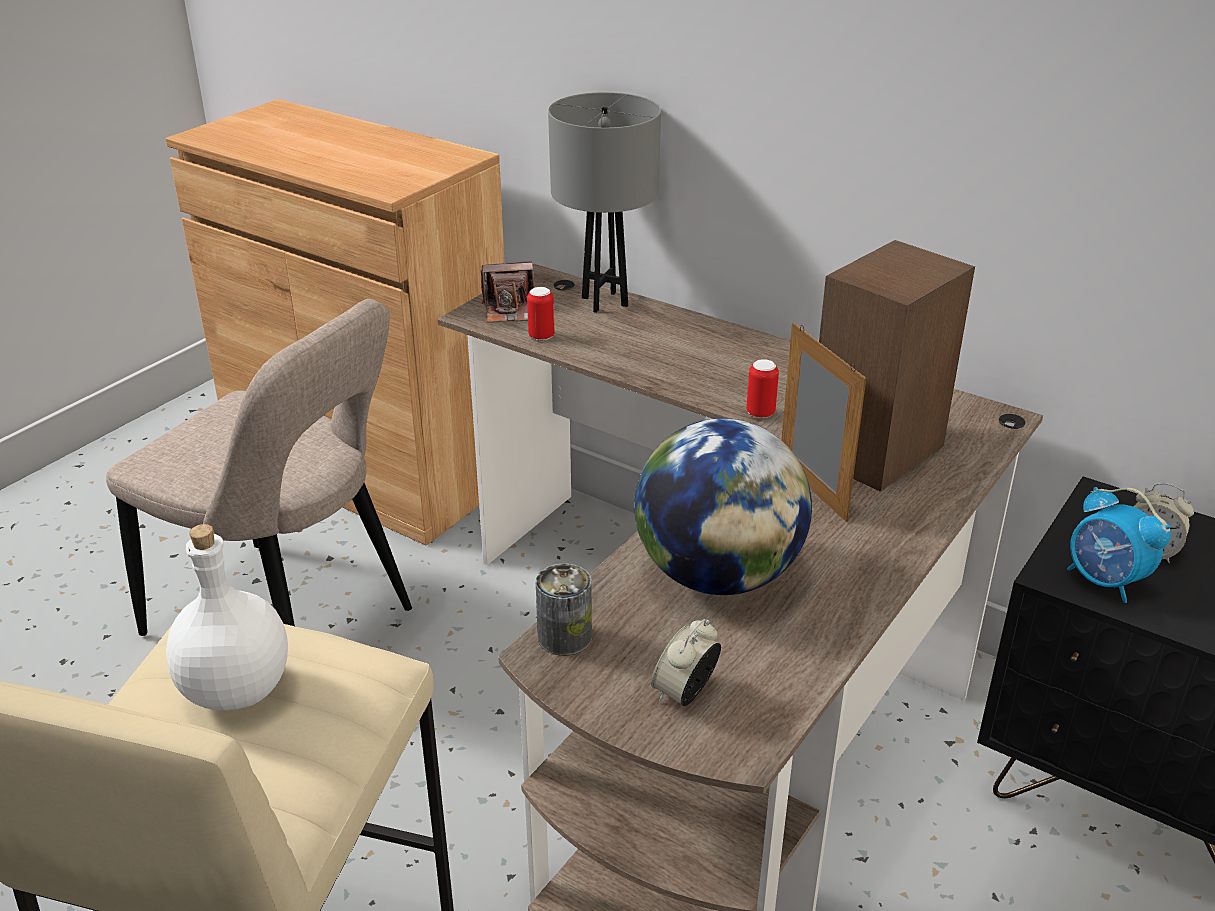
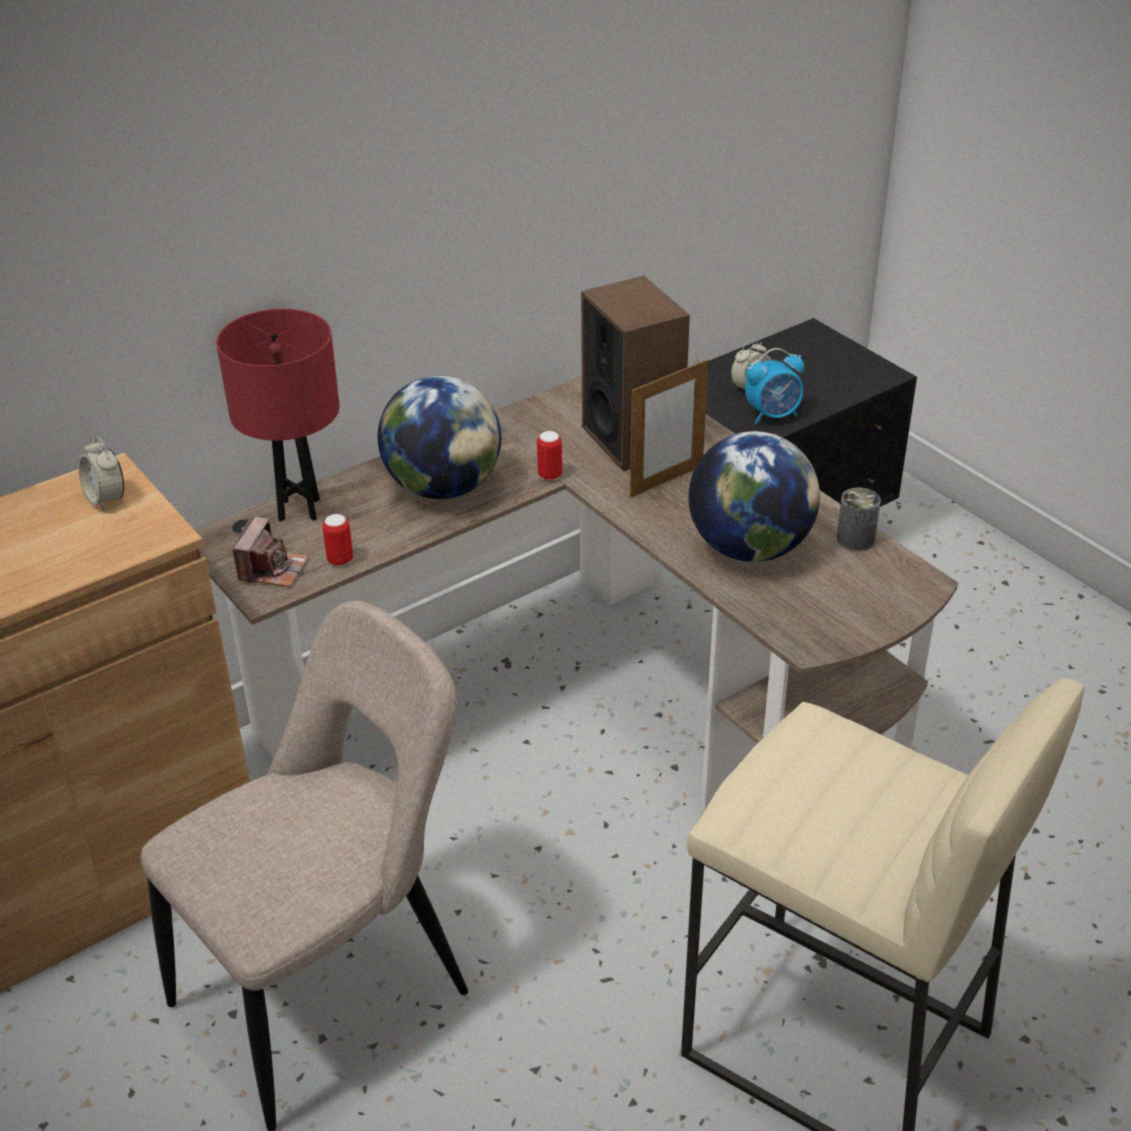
camera: 70 degrees left, 5 degrees up
(235, 691) = (835, 786): white bottle -> none
(564, 637) = (792, 632): can -> can (855, 539)
(604, 301) = (298, 509): grey table lamp -> red table lamp
(685, 693) = (868, 592): alarm clock -> alarm clock (106, 499)
(691, 360) = (443, 487): none -> globe
(812, 489) = (666, 481): picture frame -> picture frame turned 150 degrees clockwise

